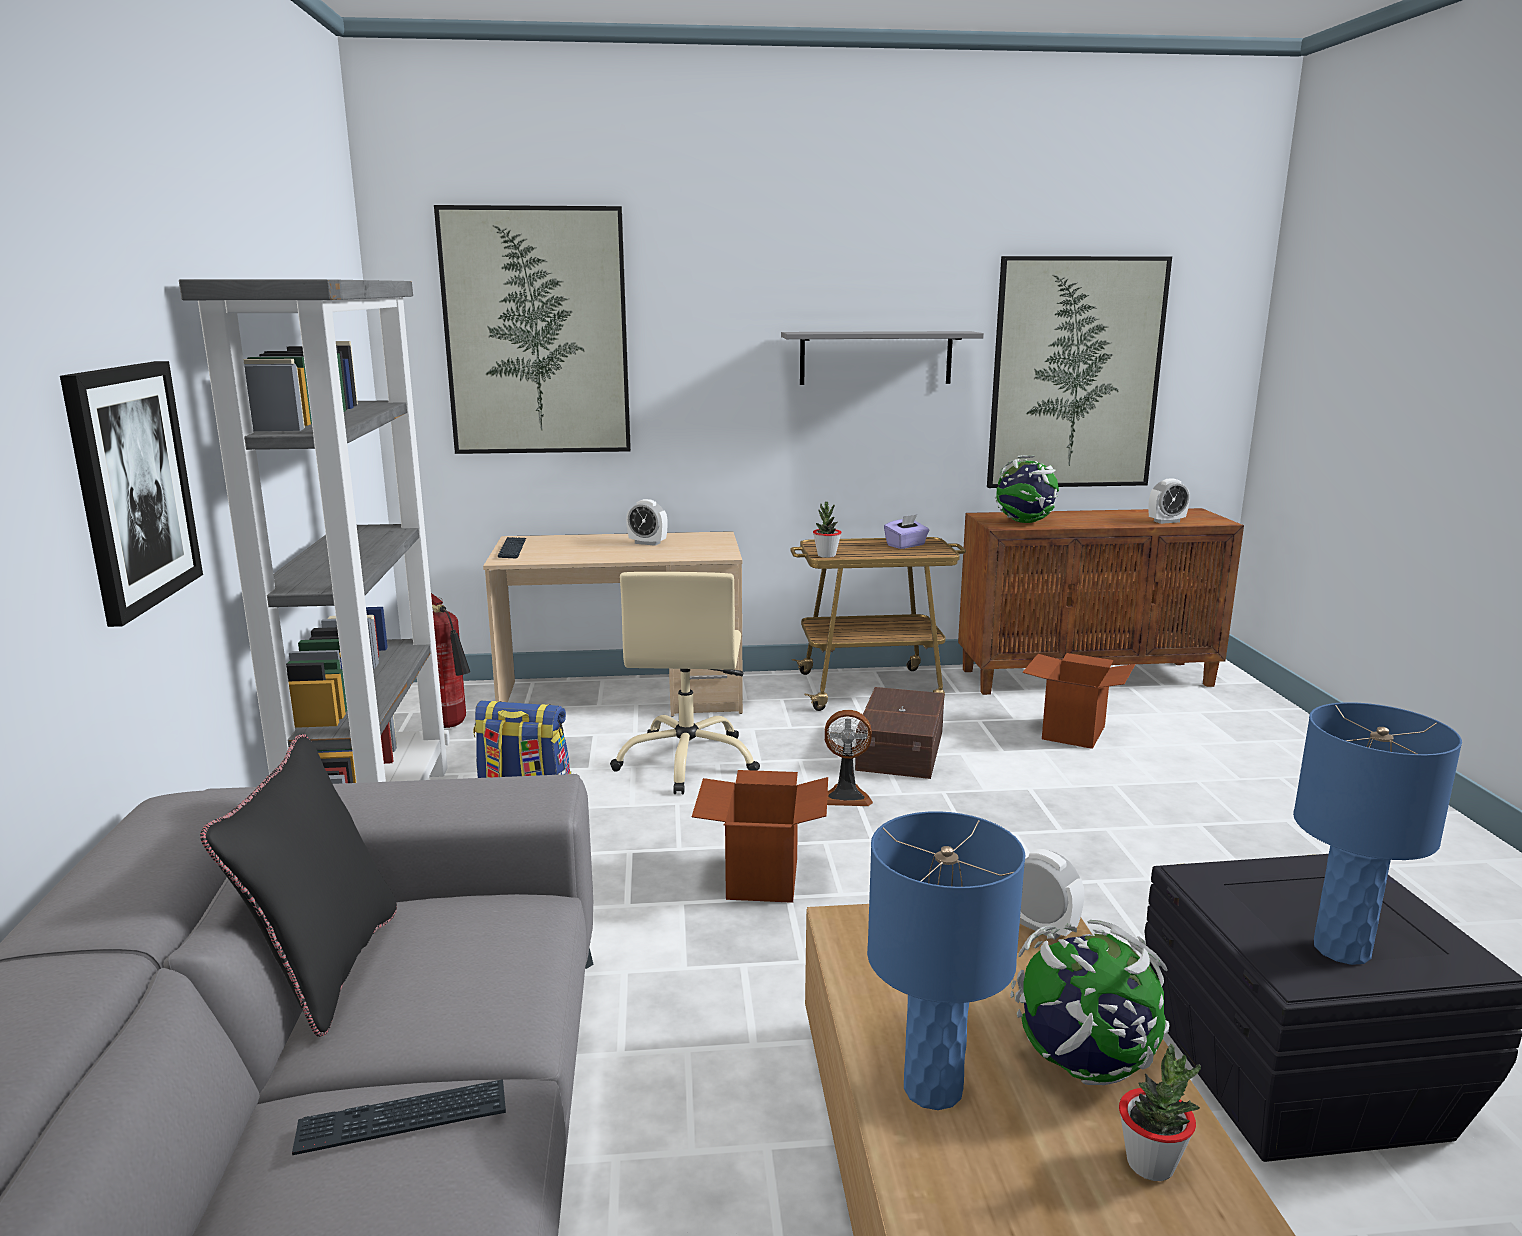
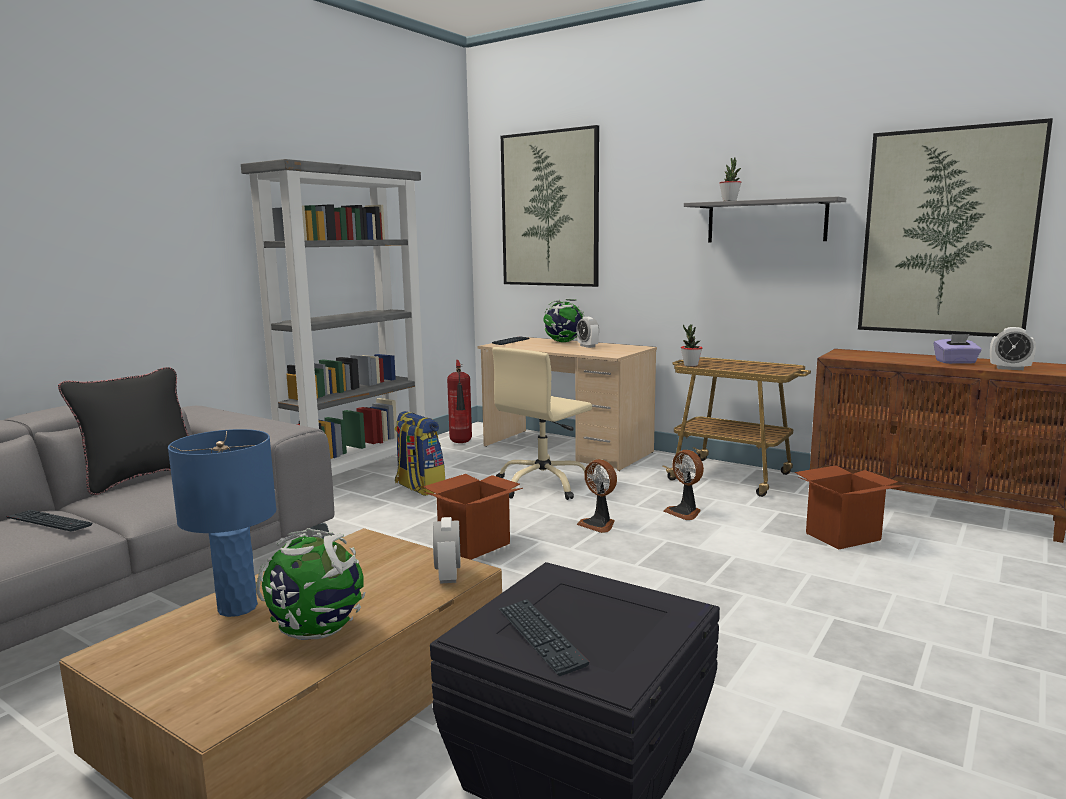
camera: 40 degrees right, 5 degrees down
(132, 487) = (181, 254): picture -> none
(902, 750) = (685, 512): brown storage box -> fan
(906, 545) = (765, 367): purple tissue box -> purple tissue box (955, 362)
(1025, 522) = (864, 357): globe -> globe (563, 342)
(1151, 1164) = (242, 678): potted plant -> potted plant (729, 201)
(1342, 950) = (540, 637): blue table lamp -> keyboard

